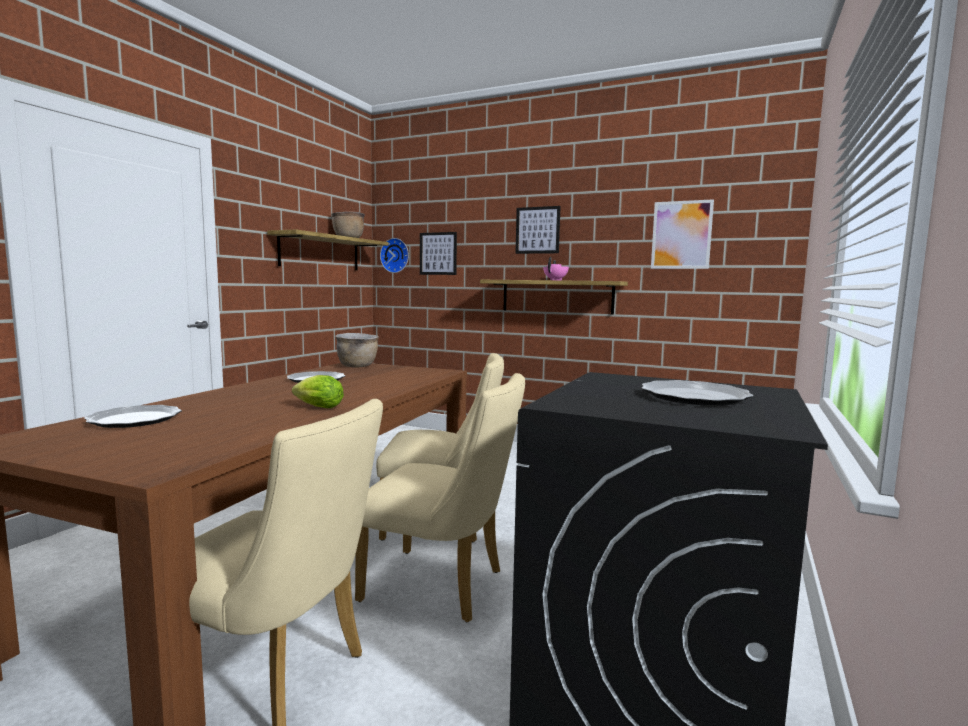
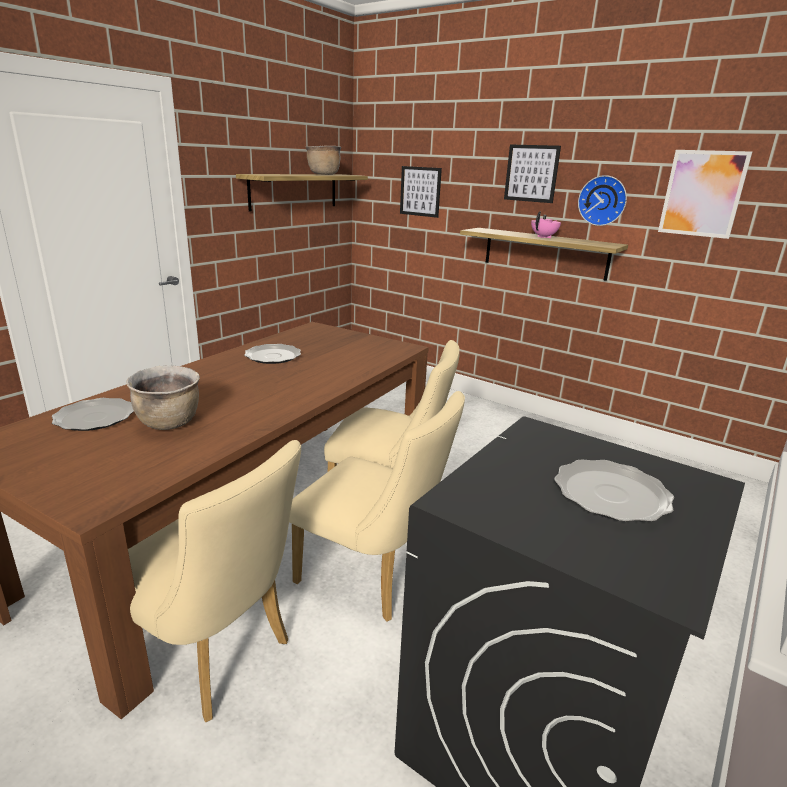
camera: 10 degrees right, 15 degrees up
(316, 407) = (259, 409): lettuce -> none
(357, 366) = (320, 332): brown cooking pot -> brown cooking pot (169, 423)
(395, 255) = (376, 189): wall clock -> wall clock (603, 200)

